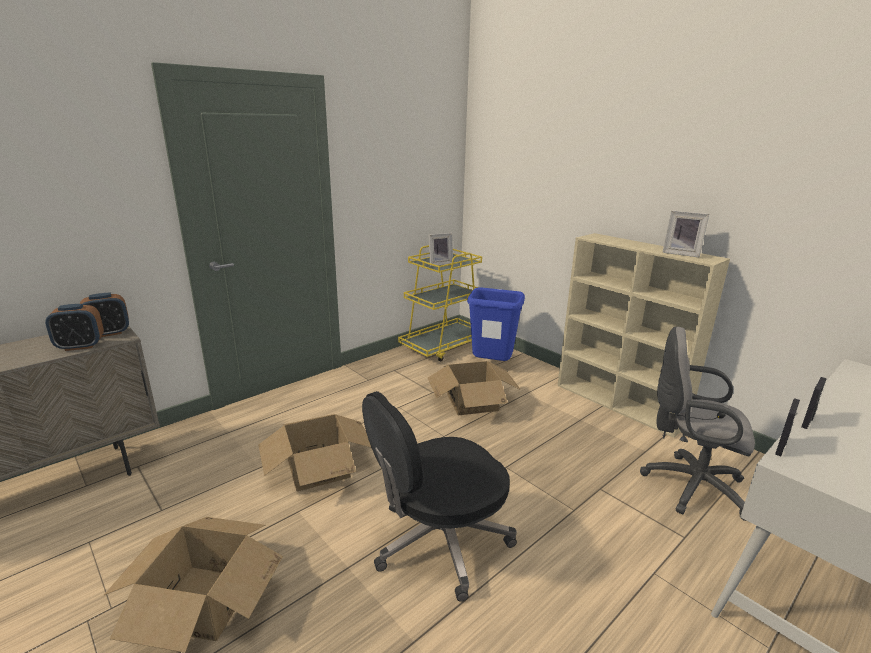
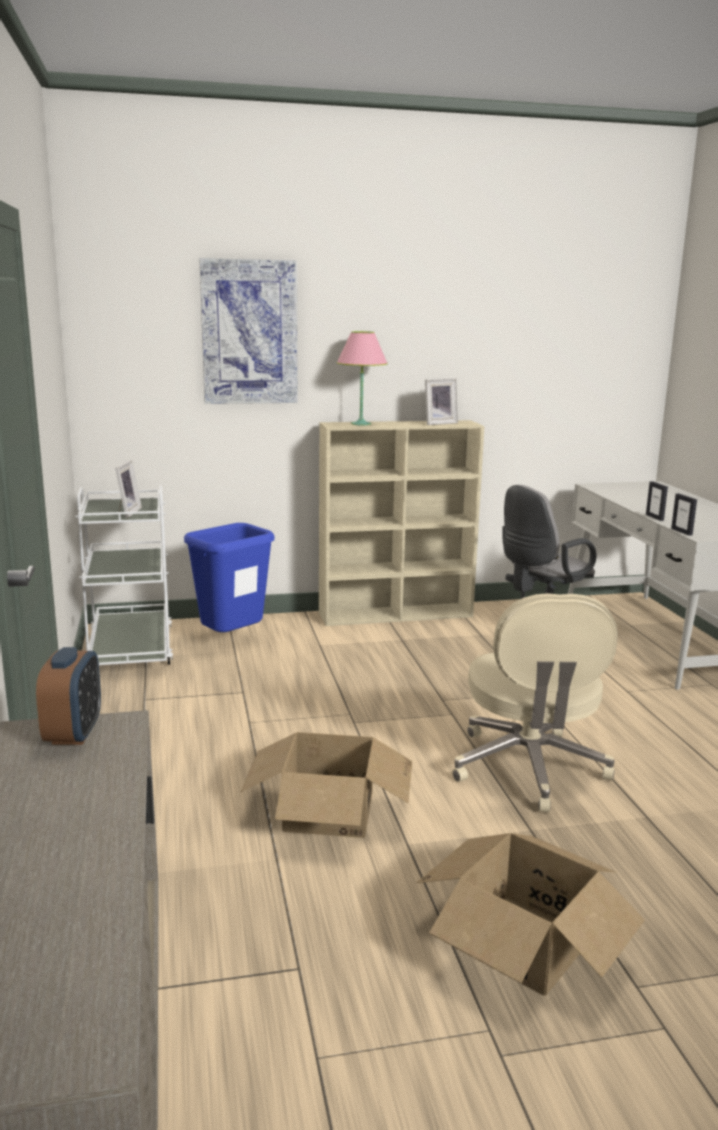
camera: 60 degrees left, 5 degrees down
(80, 346) = (111, 758): alarm clock -> none
(439, 542) = (529, 768): black office chair -> beige office chair
(443, 346) = (131, 650): yellow cart -> white cart
(472, 402) = (299, 677): cardboard box -> none
(559, 157) = (249, 332): none -> picture
(614, 240) = (361, 424): none -> pink table lamp

